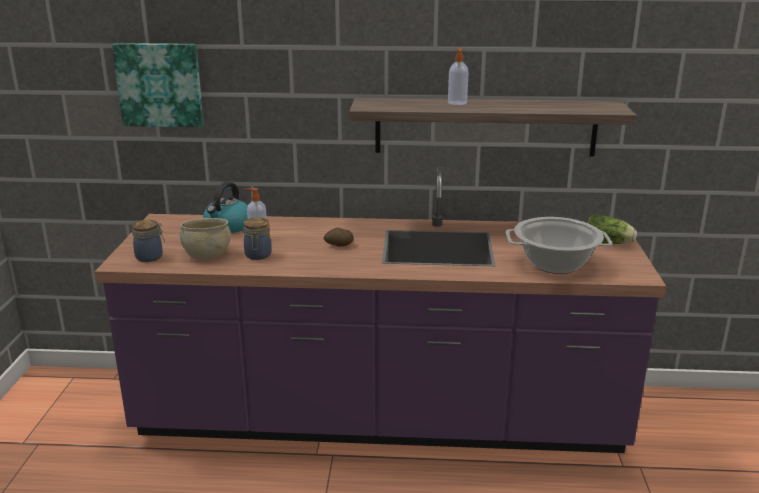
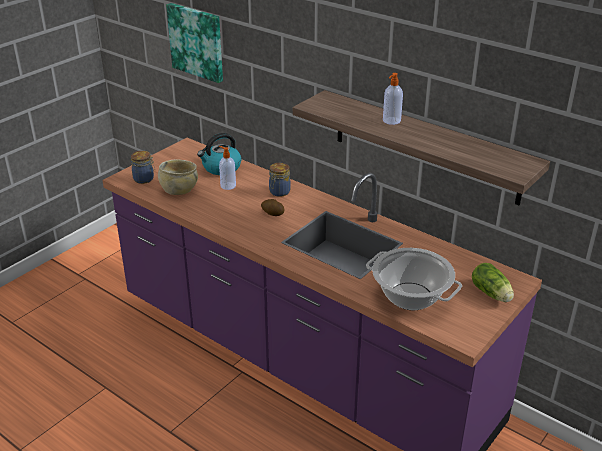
camera: 35 degrees right, 10 degrees up
(258, 255) = (208, 203): jar -> jar (279, 192)

